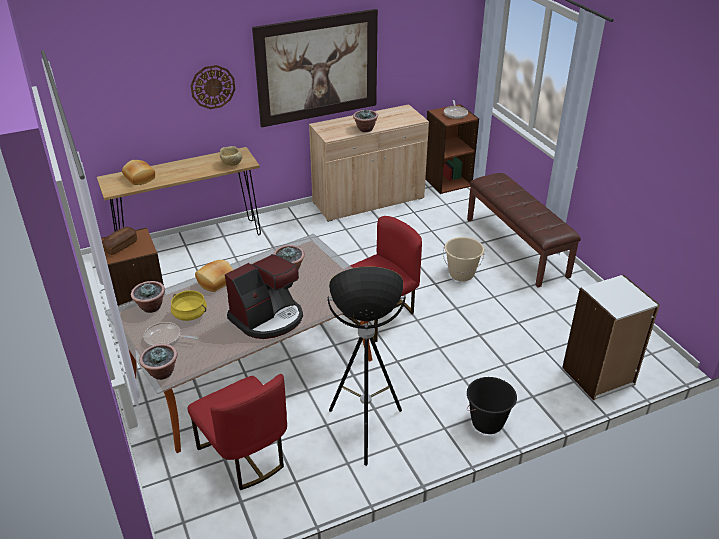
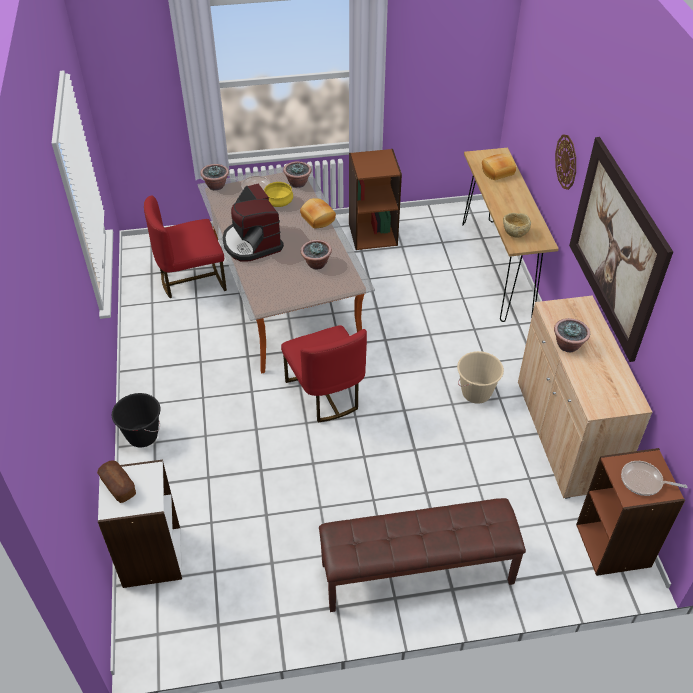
camera: 105 degrees right, 10 degrees up
(121, 246) = (375, 160): bread -> bread (118, 486)
(365, 430) = (179, 351): floor lamp -> none
(461, 274) = (374, 488): beige bucket -> beige bucket (476, 393)

